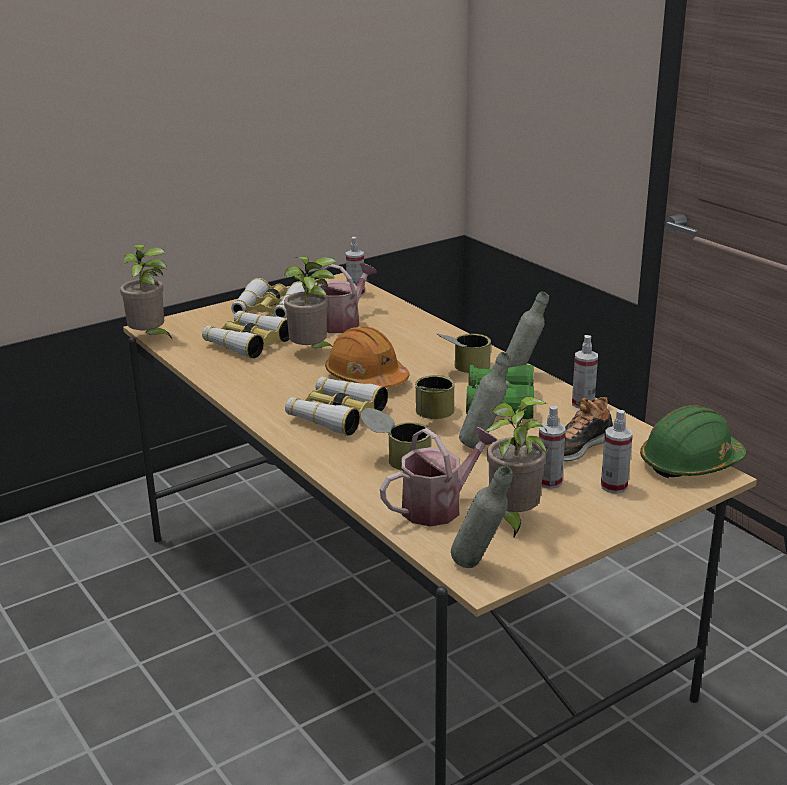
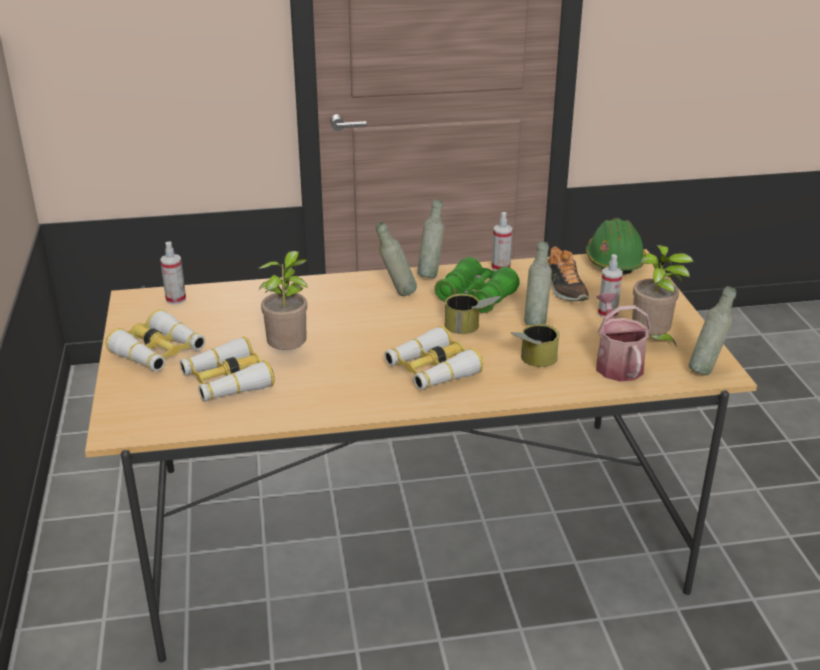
camera: 65 degrees left, 5 degrees up
(150, 338) = (144, 438): potted plant -> none
(342, 322) = (238, 322): watering can -> none
(366, 378) = (372, 339): orange hard hat -> none
(463, 368) = (396, 294): can -> grey bottle
(614, 486) = (628, 294): spray bottle -> none

